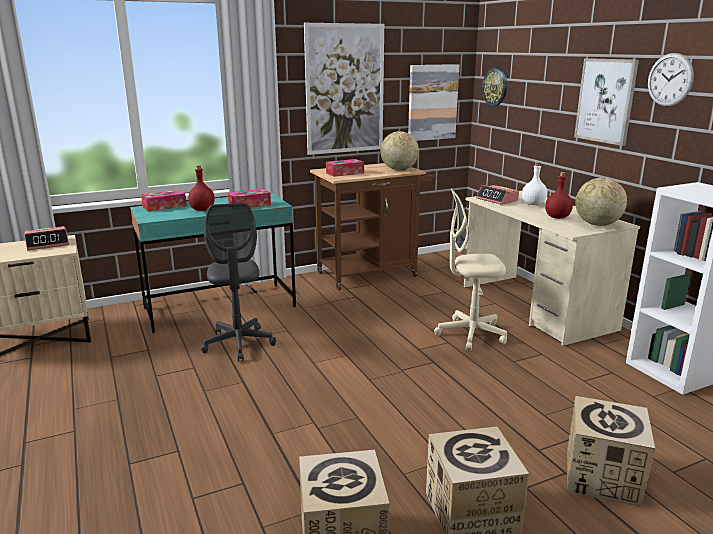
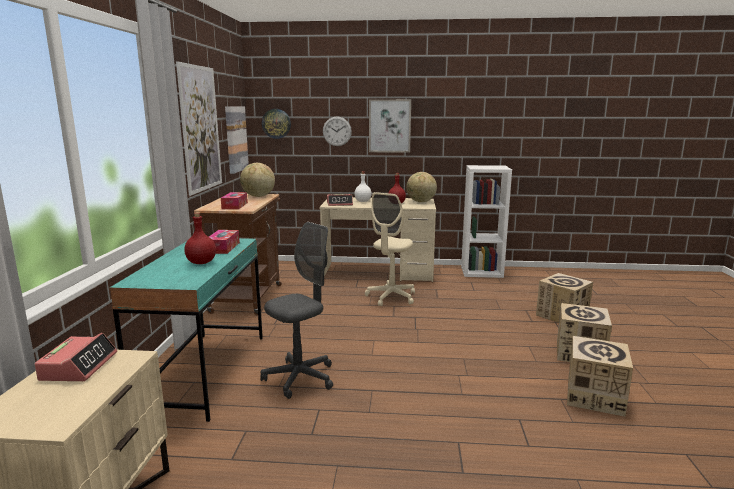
camera: 60 degrees left, 5 degrees down
(164, 206) = (150, 273): tissue box -> none
(239, 344) = (300, 378): grey office chair -> grey office chair turned 60 degrees counterclockwise
(670, 80) = (435, 110): wall clock -> wall clock (337, 131)

